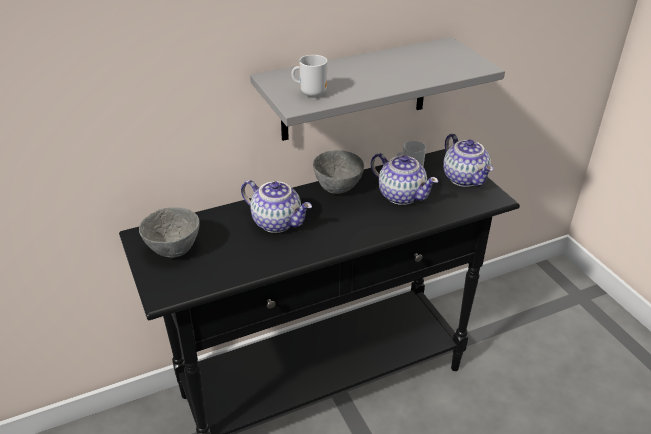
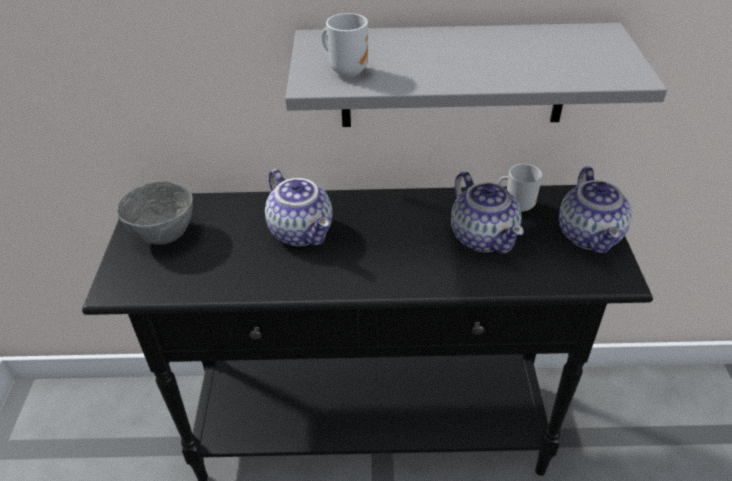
camera: 25 degrees right, 5 degrees up
(338, 188) = (406, 205): grey bowl -> none

